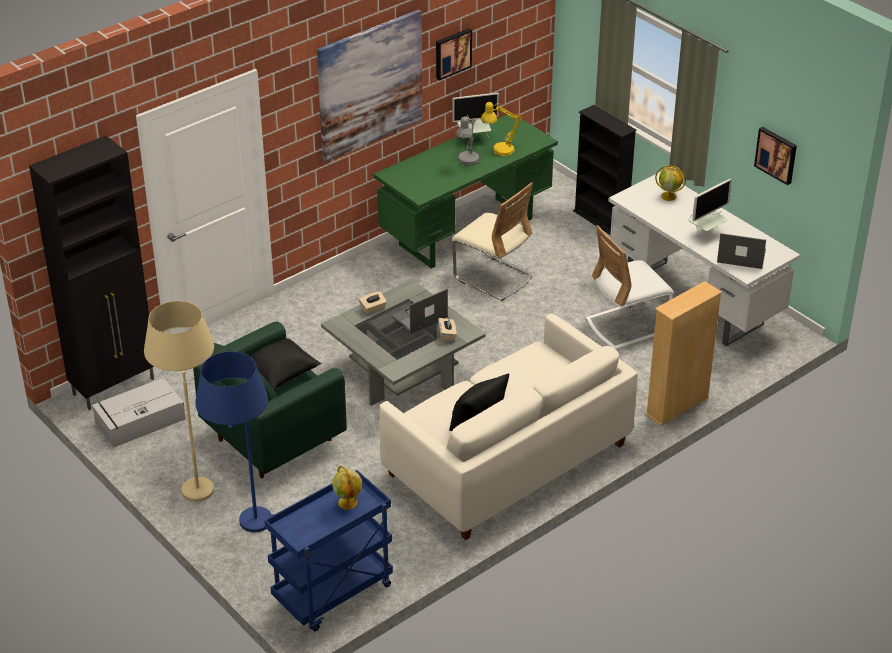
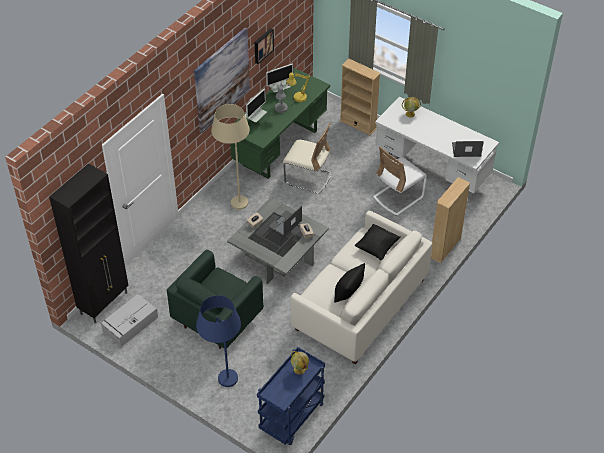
camera: 15 degrees left, 10 degrees up
(194, 478) = (180, 357): beige floor lamp -> beige floor lamp (234, 197)
(281, 375) = (218, 283): black pillow -> black pillow (377, 248)
(600, 220) = (358, 124): black bookcase -> beige bookcase
(705, 233) = (440, 137): monitor -> monitor (255, 121)
(777, 155) = (478, 85): picture -> none

